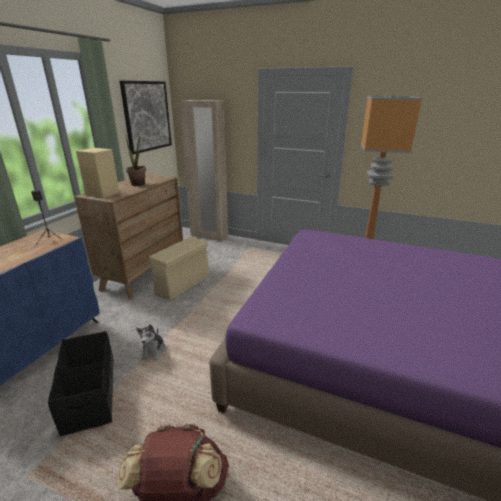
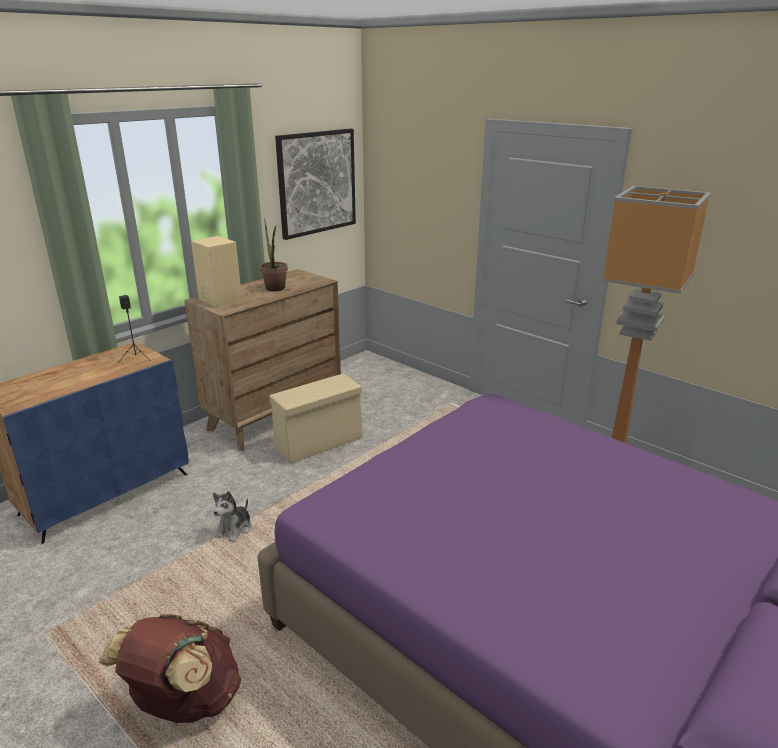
camera: 20 degrees right, 0 degrees up
(90, 394) = (140, 564): black storage box -> none
(209, 236) = (397, 371): beige wardrobe -> none

